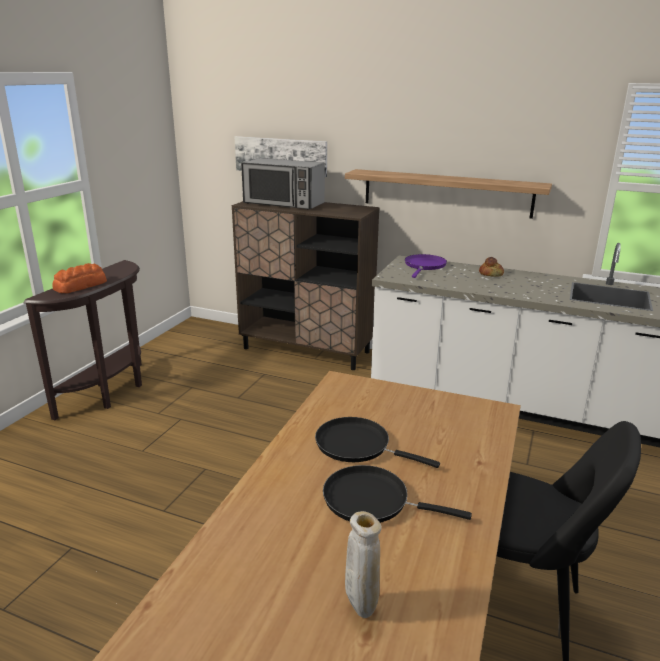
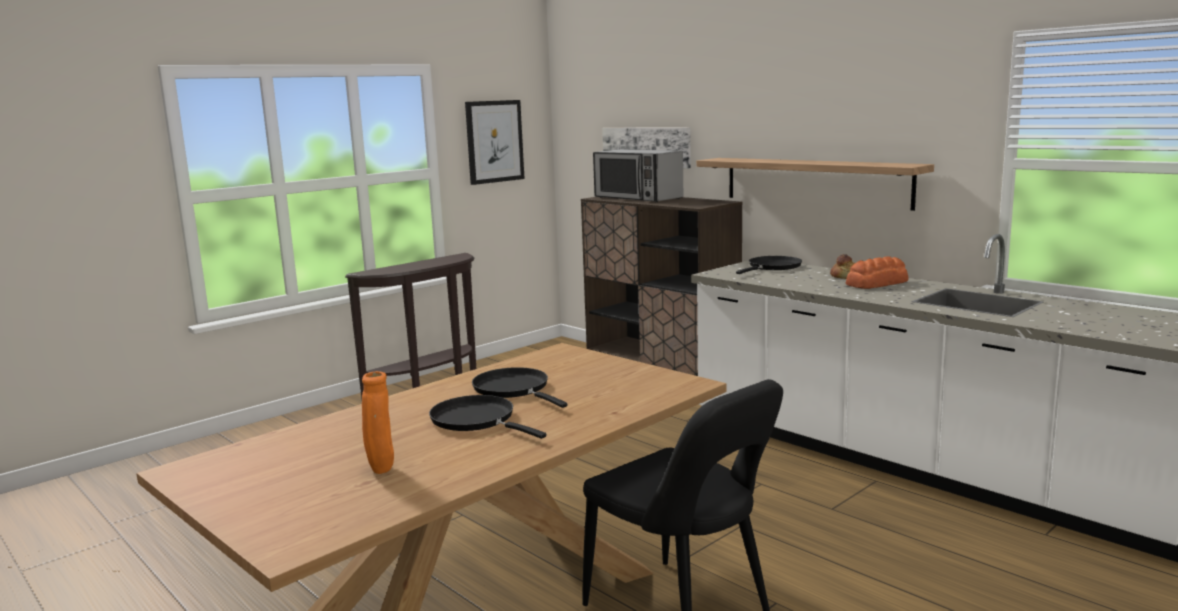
camera: 25 degrees right, 10 degrees down
(81, 286) = (403, 267): bread -> bread (877, 283)
(132, 149) = (494, 141): none -> picture
(361, 608) = (381, 470): beige vase -> orange vase
(424, 266) = (772, 267): purple frying pan -> black frying pan

